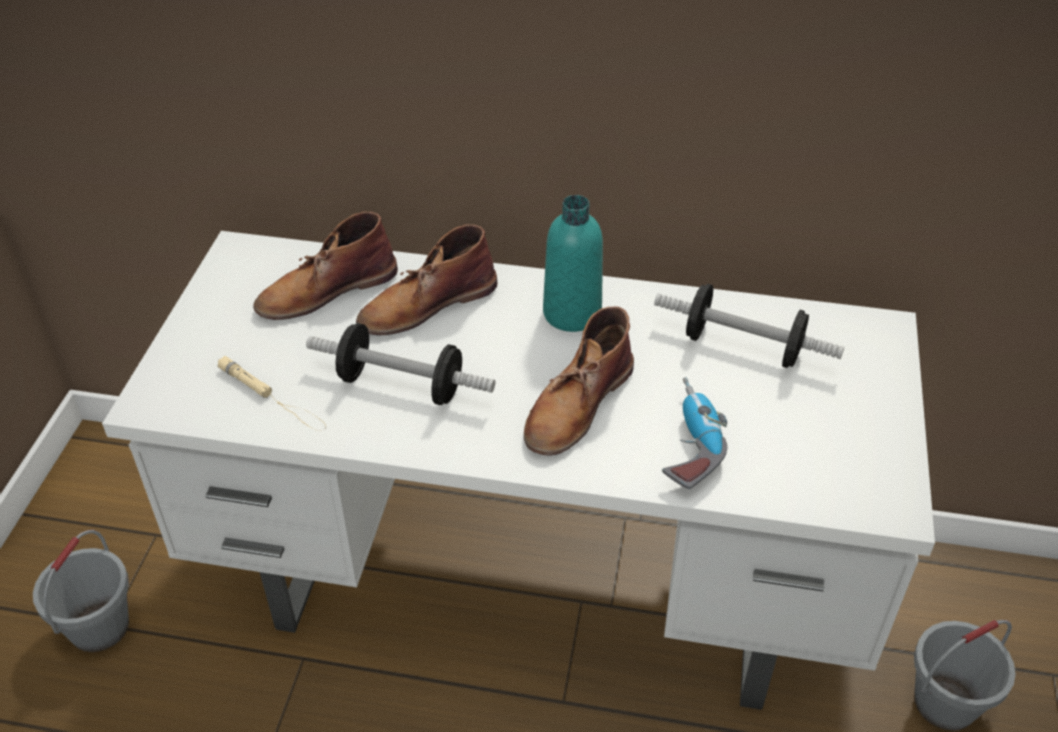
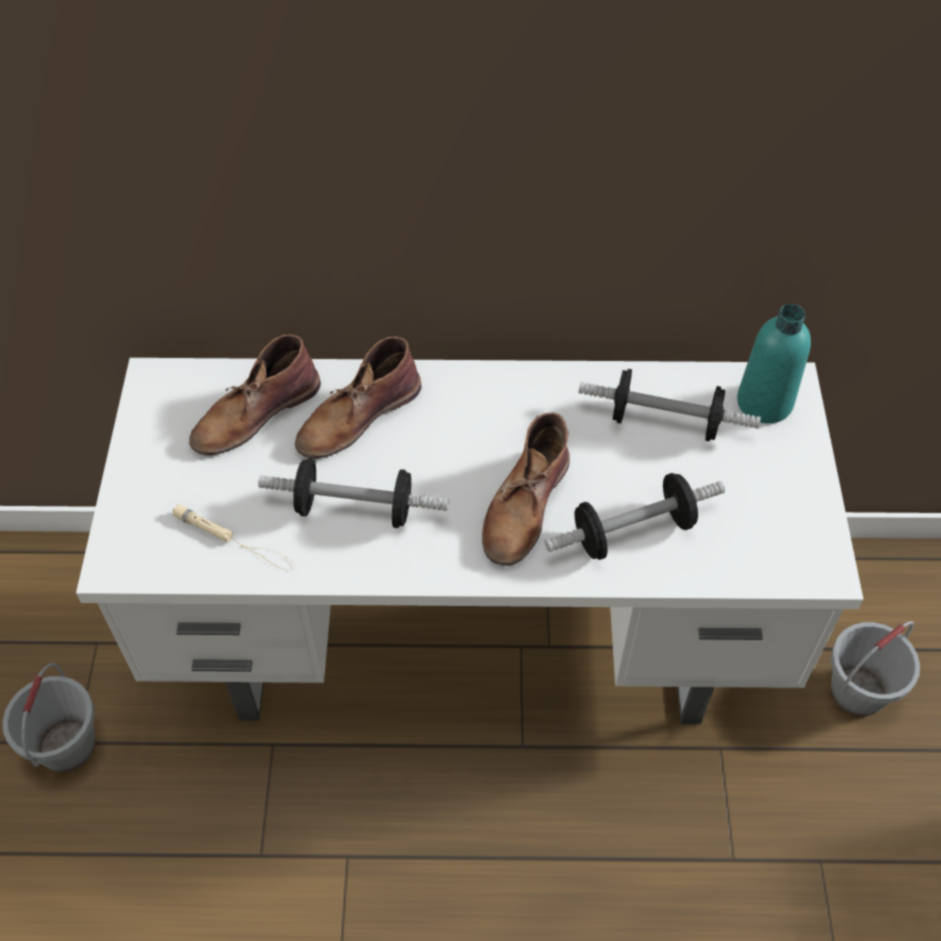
camera: 10 degrees left, 10 degrees up
(572, 313) = (499, 407): turquoise bottle -> turquoise bottle (764, 402)
(687, 443) = (632, 532): power drill -> dumbbell

